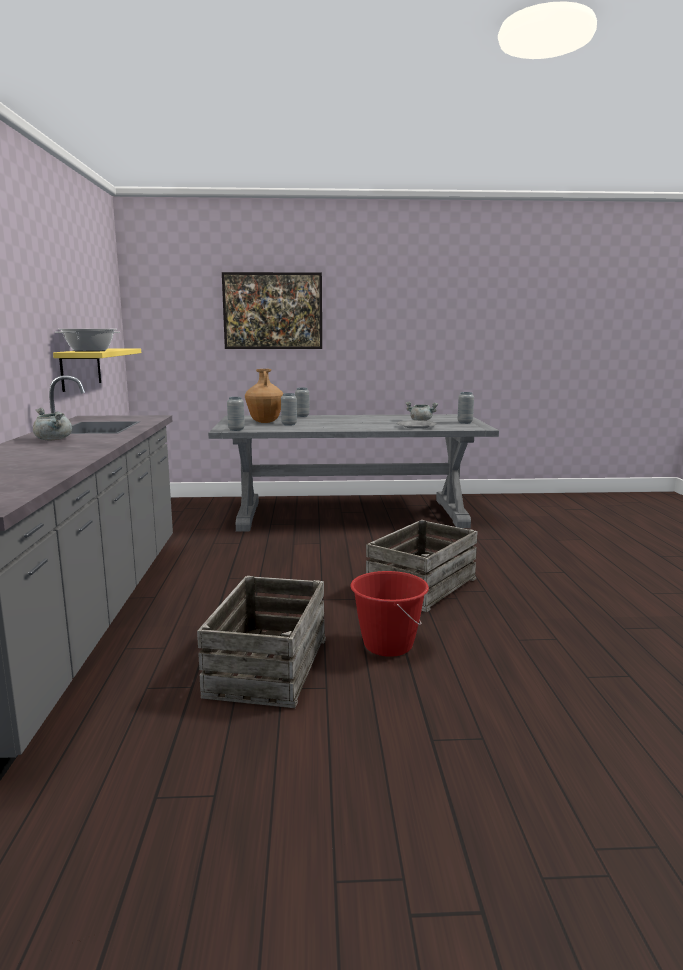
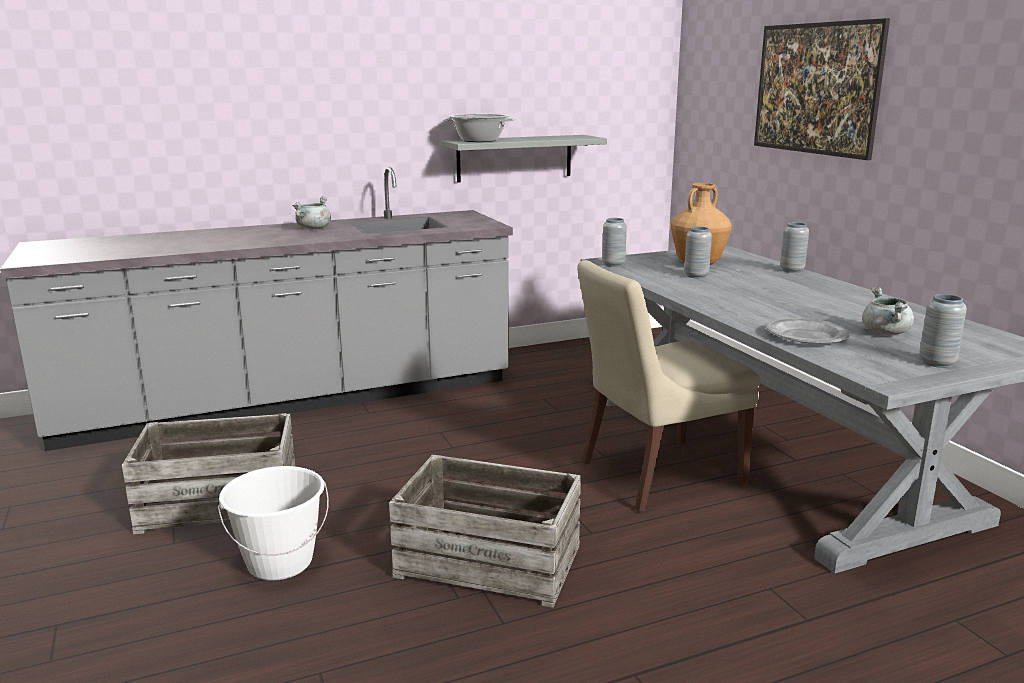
camera: 70 degrees right, 5 degrees up
(81, 368) = (514, 158): yellow shelf -> grey shelf
(355, 537) = (656, 475): none -> beige chair
(387, 645) = (280, 563): red bucket -> white bucket

